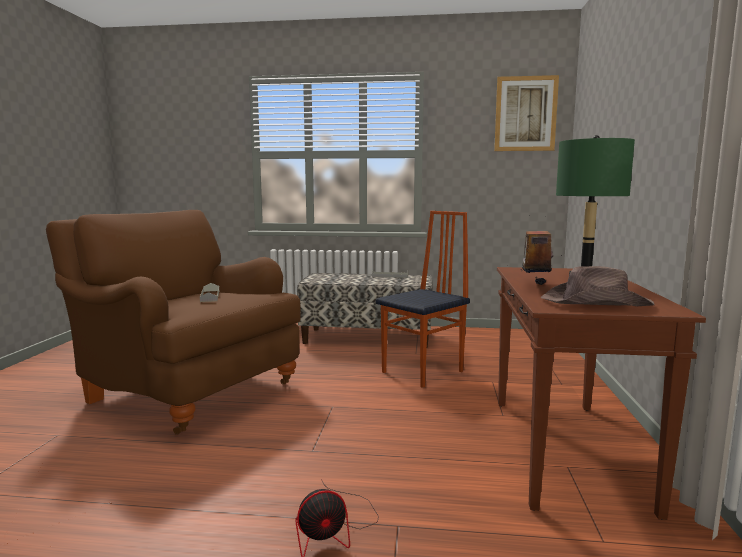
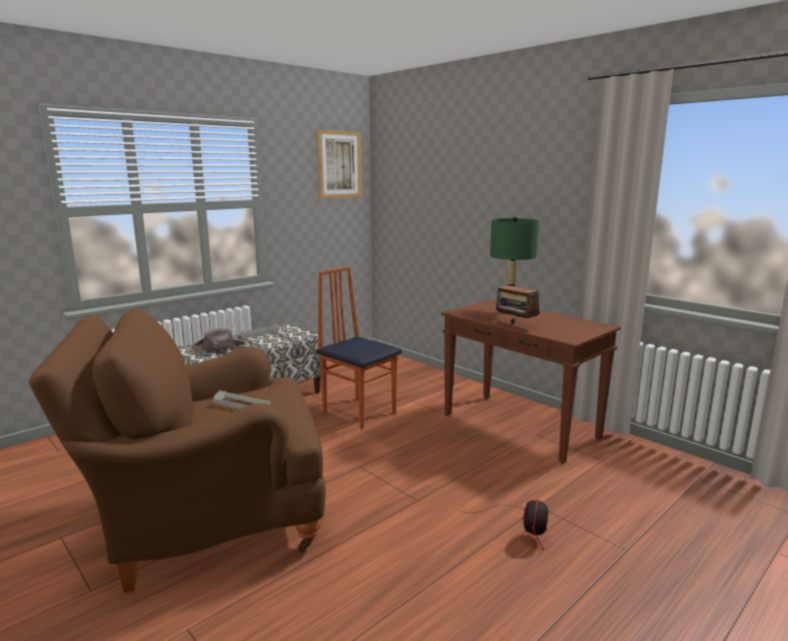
camera: 50 degrees left, 5 degrees up
(424, 372) = (359, 412): chair -> chair turned 45 degrees counterclockwise
(596, 303) = (572, 329): brown hat -> brown hat (219, 347)

